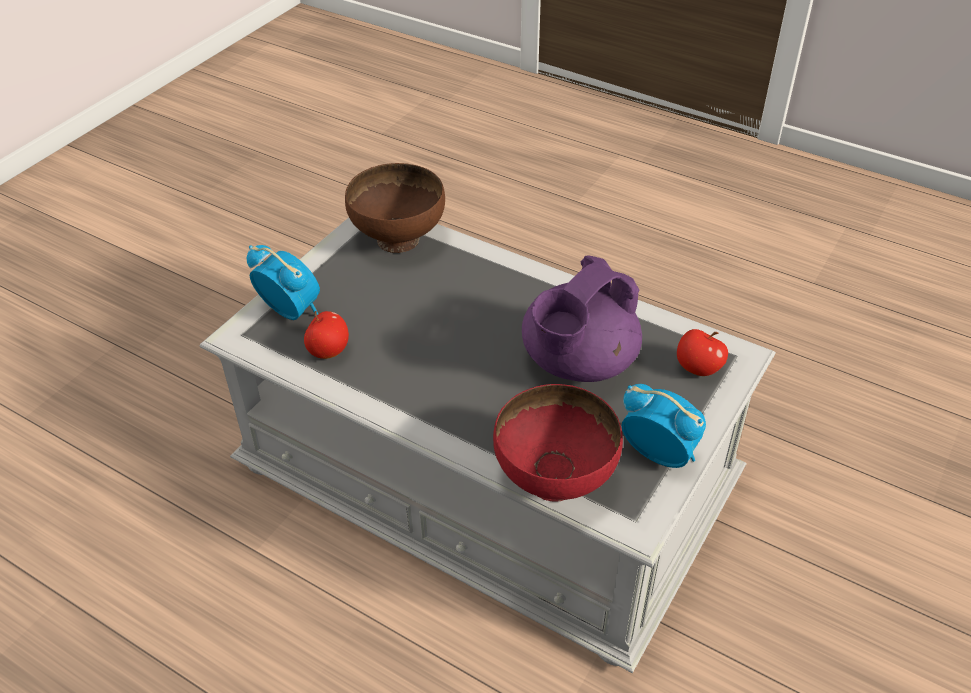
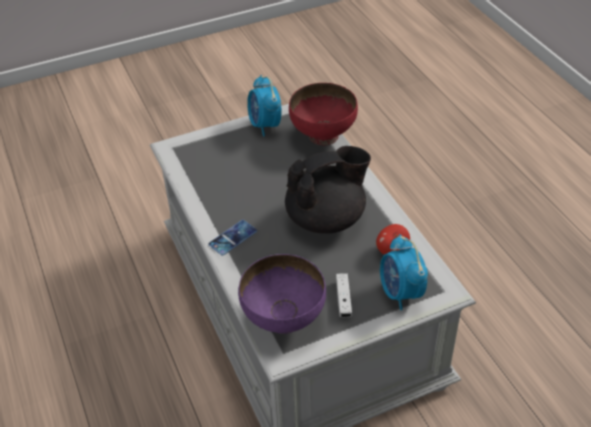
camera: 145 degrees left, 0 degrees up
(350, 279) = (343, 299): none -> white game controller
(399, 239) = (283, 319): brown bowl -> purple bowl
(439, 355) = (327, 218): none -> black teapot
(527, 285) = (233, 238): none -> phone
(577, 362) = (255, 180): purple teapot -> none
(698, 368) = (199, 150): apple -> none

